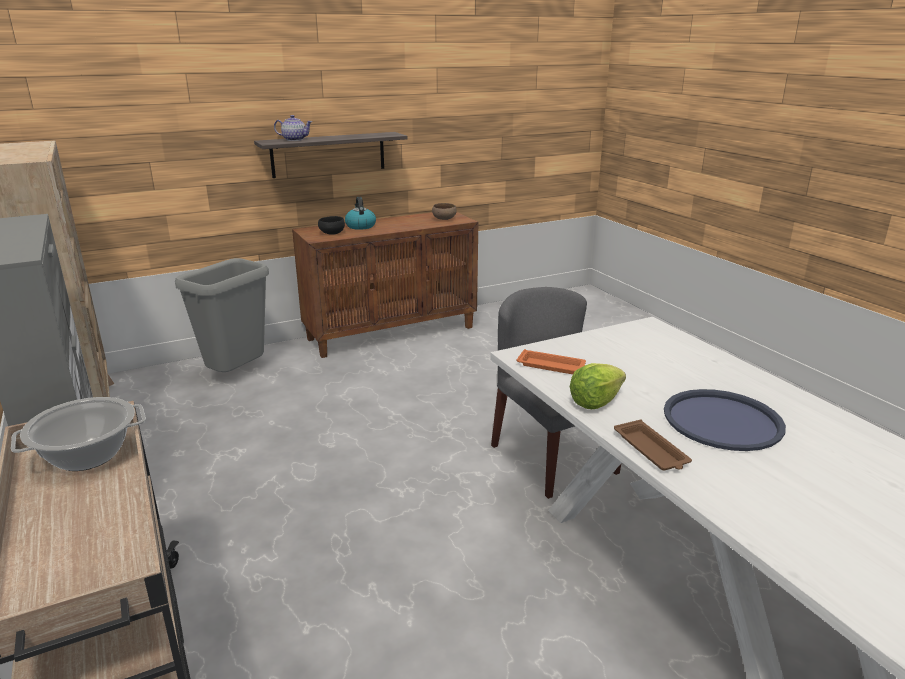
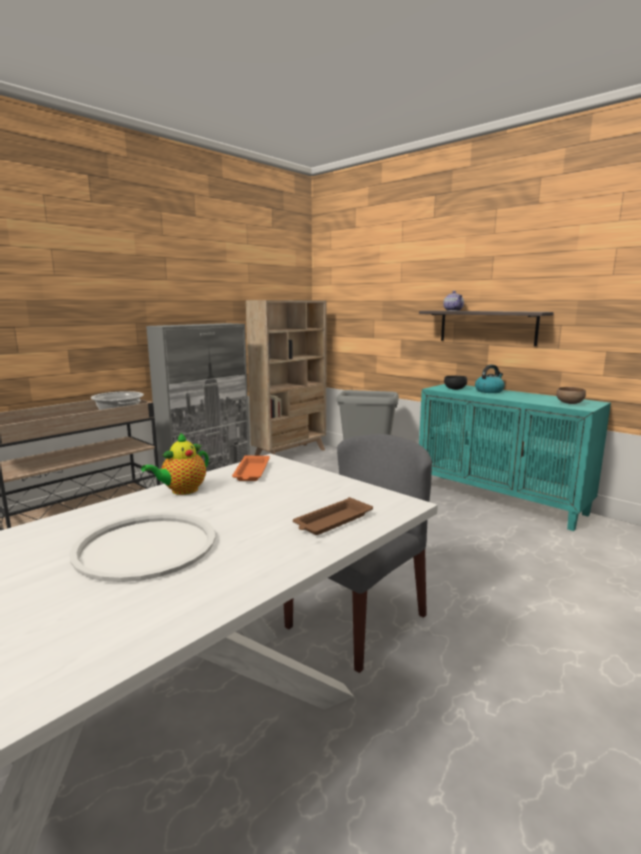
camera: 70 degrees right, 10 degrees down
(392, 332) = (500, 500): brown cabinet -> turquoise cabinet
(595, 402) = (182, 491): lettuce -> teapot
(651, 451) = (85, 515): brown tray -> brown tray (332, 521)
(722, 421) = (146, 546): blue tray -> white tray

